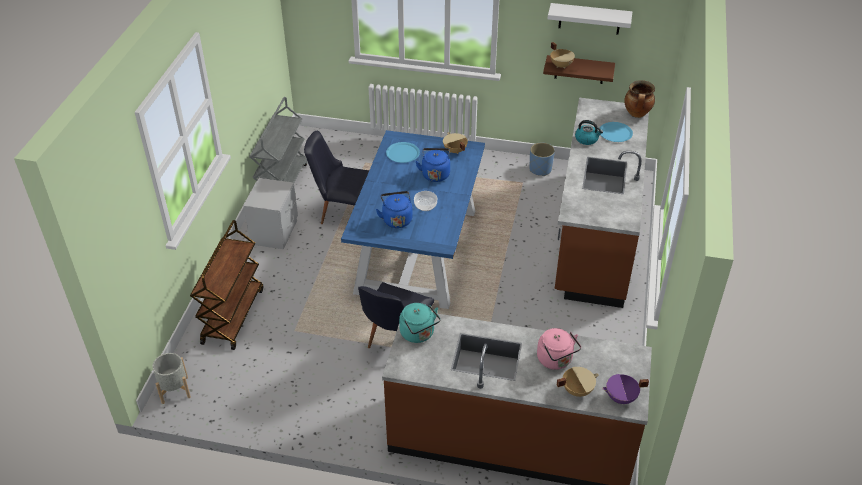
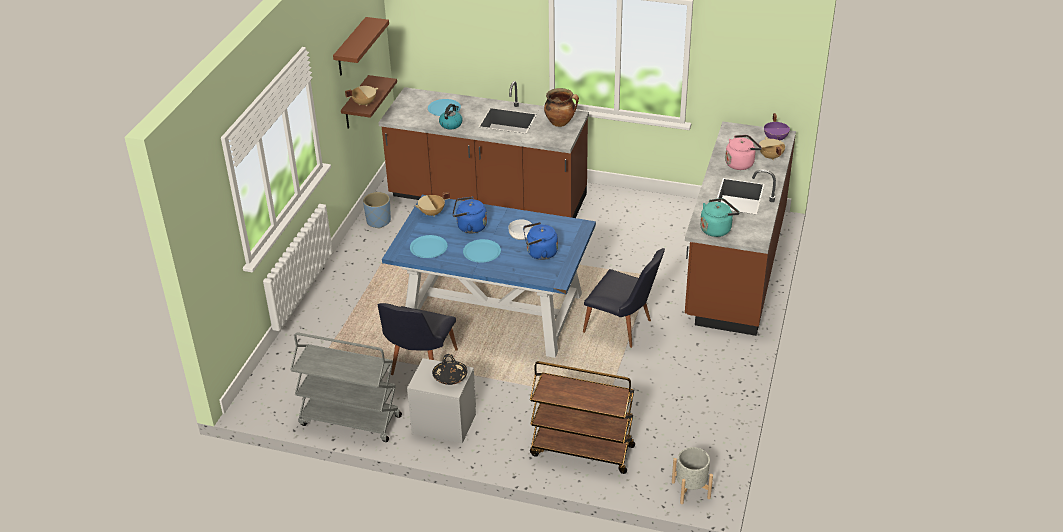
camera: 85 degrees left, 5 degrees down
(268, 198) = (450, 377): none -> black bowl
(397, 184) = (482, 252): none -> blue plate
(589, 19) = (351, 48): white shelf -> brown shelf
(637, 114) = (417, 94): cooking pot -> cooking pot (560, 123)

